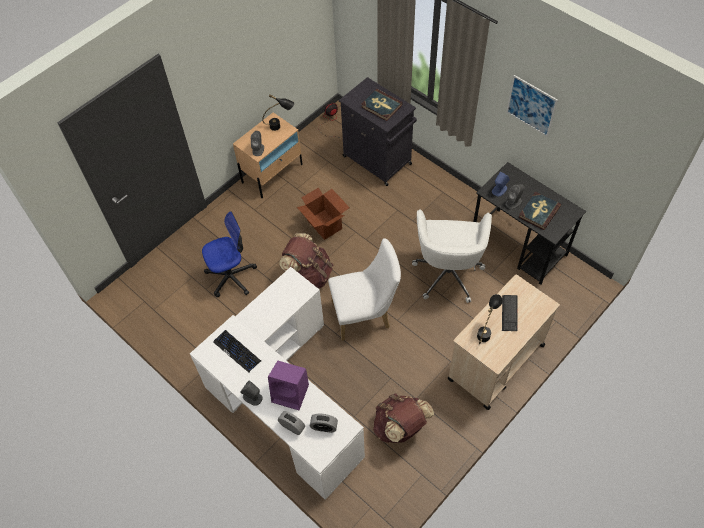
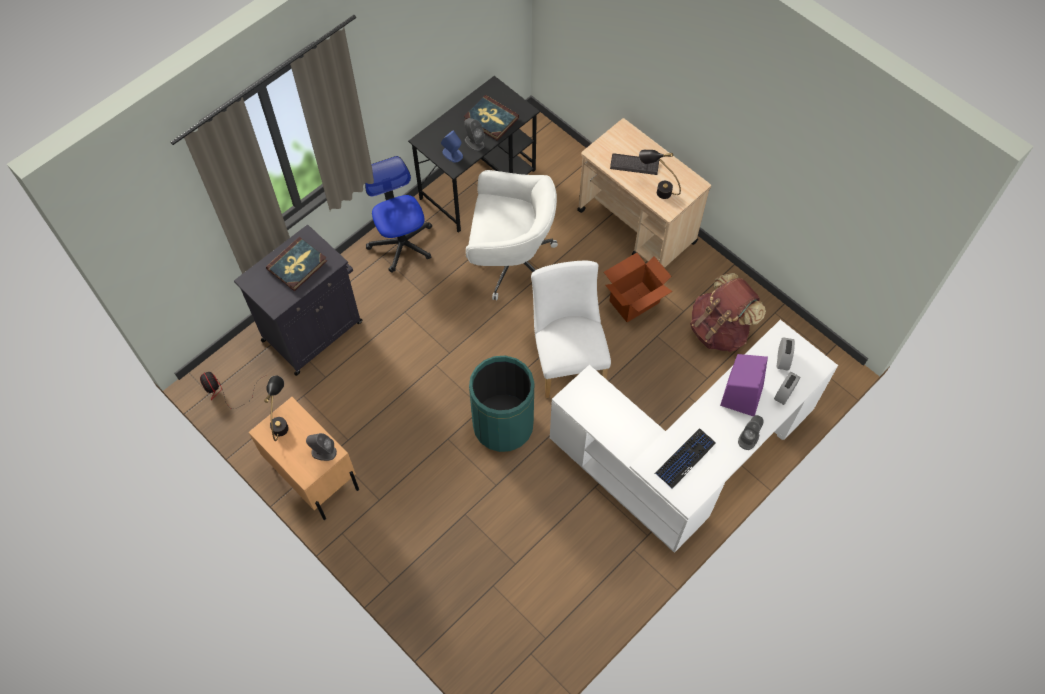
camera: 90 degrees left, 5 degrees up
(231, 276) = (496, 529): office chair -> office chair (402, 244)
(309, 275) = (503, 425): brown backpack -> green trash can
(325, 224) = (418, 403): cardboard box -> cardboard box (633, 301)
(531, 106) = (405, 56): picture -> none

